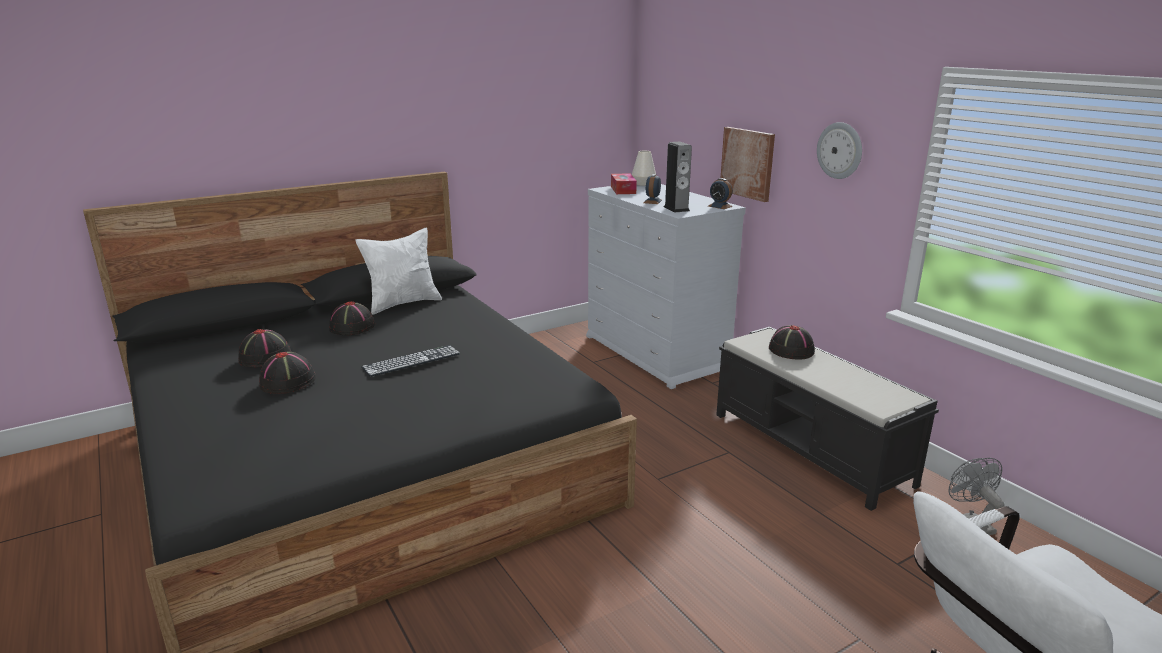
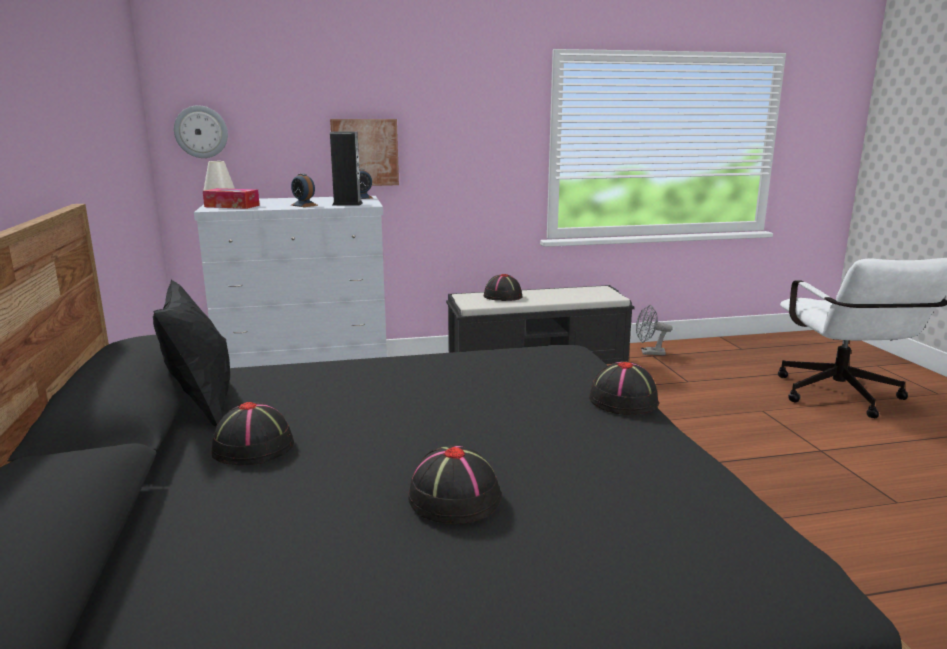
camera: 70 degrees left, 5 degrees down
(265, 357) = (317, 523): black hat -> black hat (623, 400)
(403, 303) = (202, 406): white pillow -> black pillow
(411, 360) = (442, 411): keyboard -> none
(840, 150) = (472, 123): wall clock -> wall clock (201, 132)

